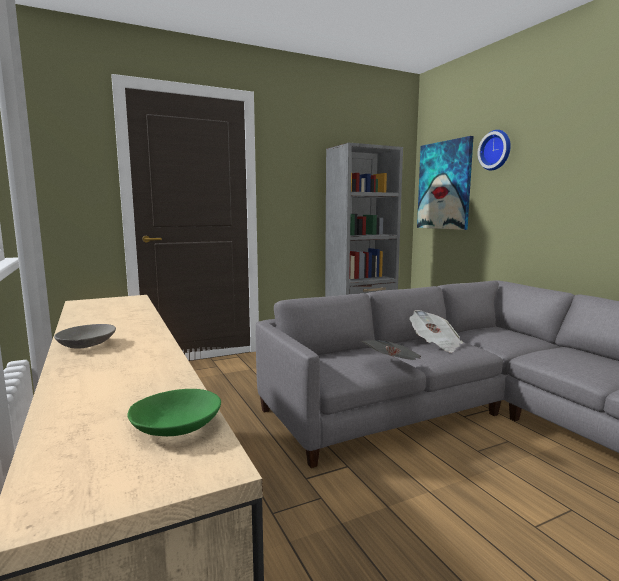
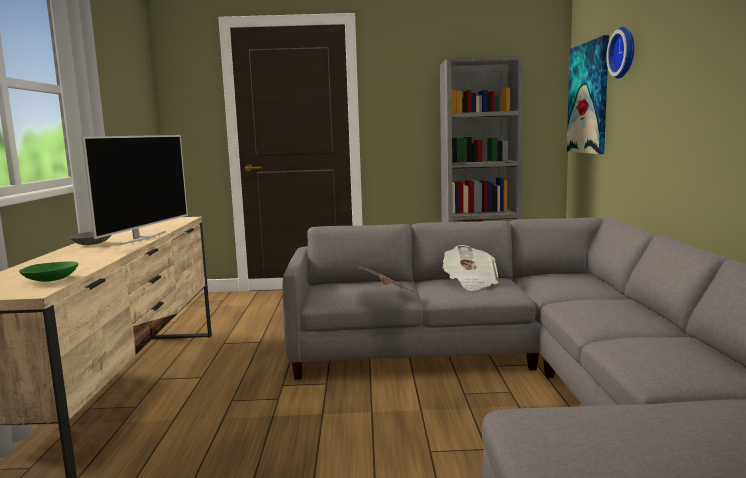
camera: 25 degrees right, 0 degrees up
(144, 330) = (142, 238): none -> television

